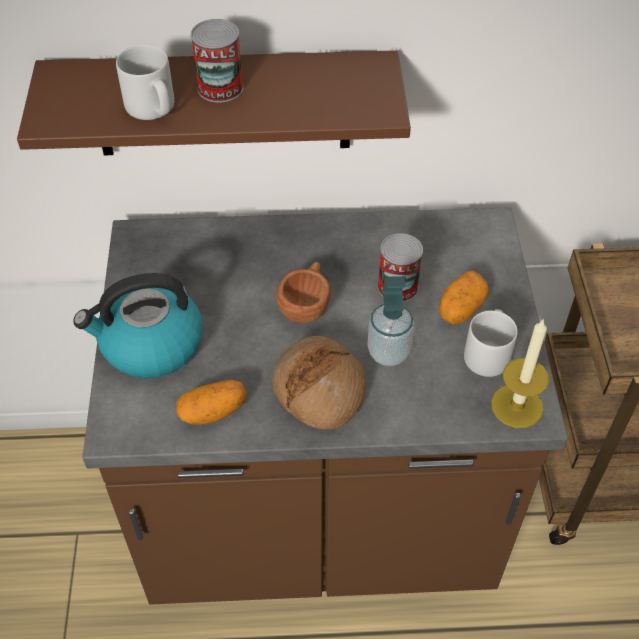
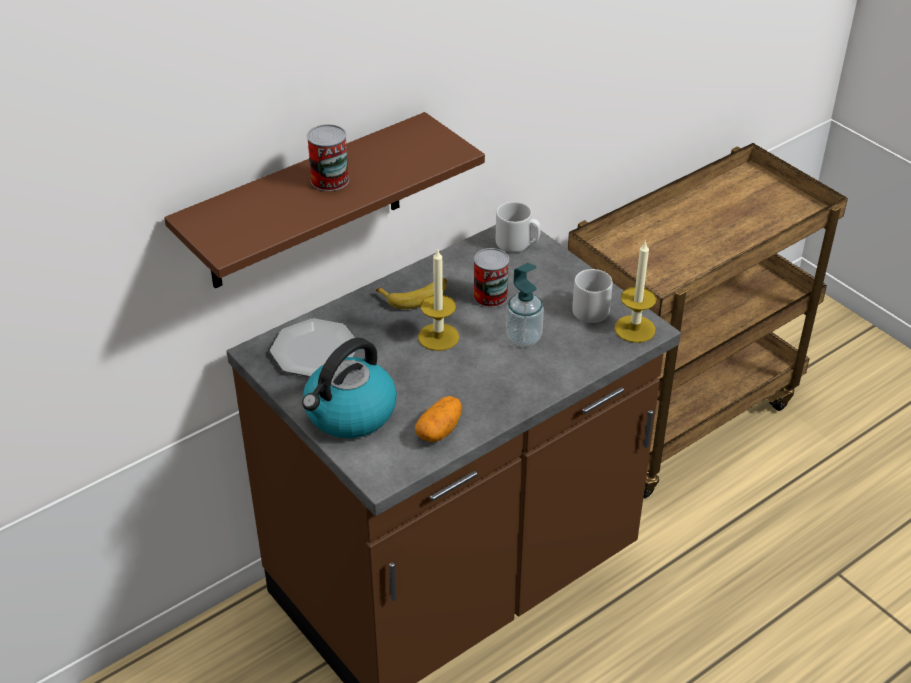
camera: 35 degrees left, 10 degrees down
(153, 109) = (297, 211): grey mug -> grey mug (517, 243)
(182, 260) = (314, 350): none -> plate
(306, 306) = (438, 337): brown cup -> candle
(319, 389) = (499, 381): bread -> none
(325, 250) = (416, 296): none -> banana
(460, 308) = (545, 290): potato -> none

